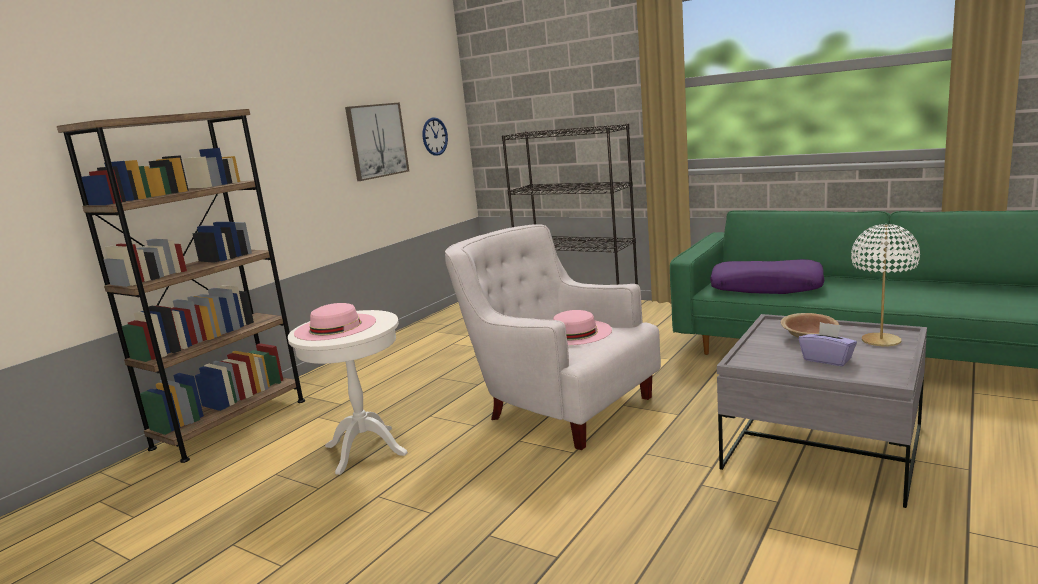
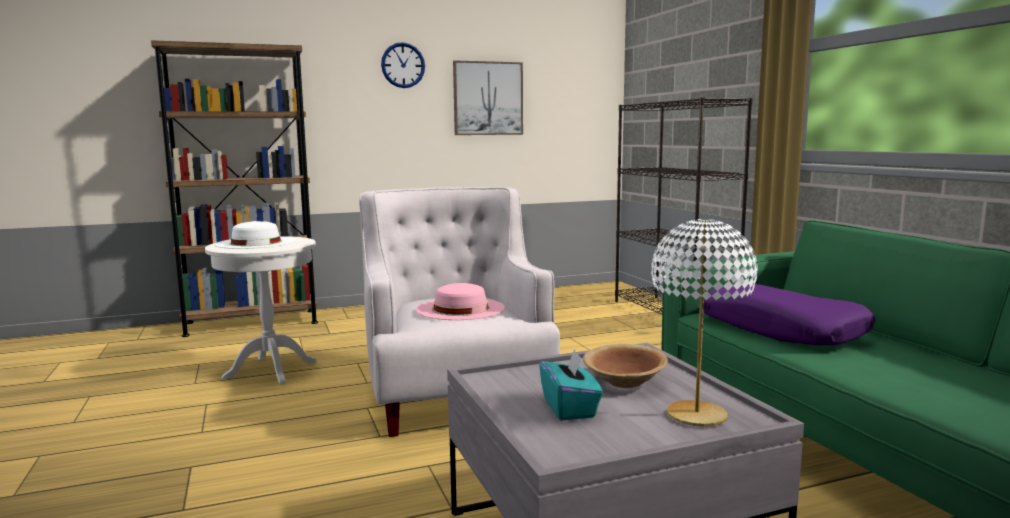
camera: 35 degrees right, 5 degrees down
(335, 327) = (256, 242): pink hat -> white hat
(434, 136) = (570, 103): wall clock -> wall clock (403, 65)
(827, 359) = (570, 408): purple tissue box -> turquoise tissue box

